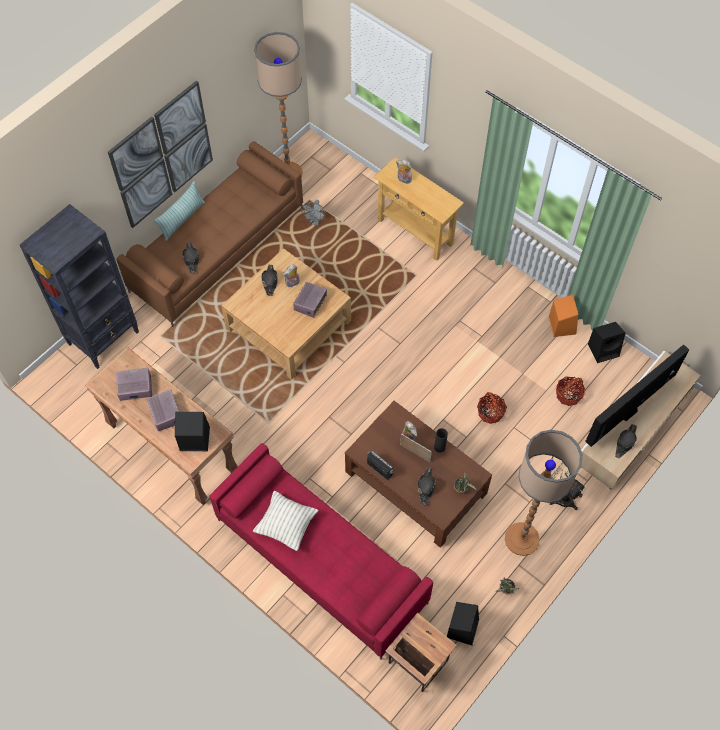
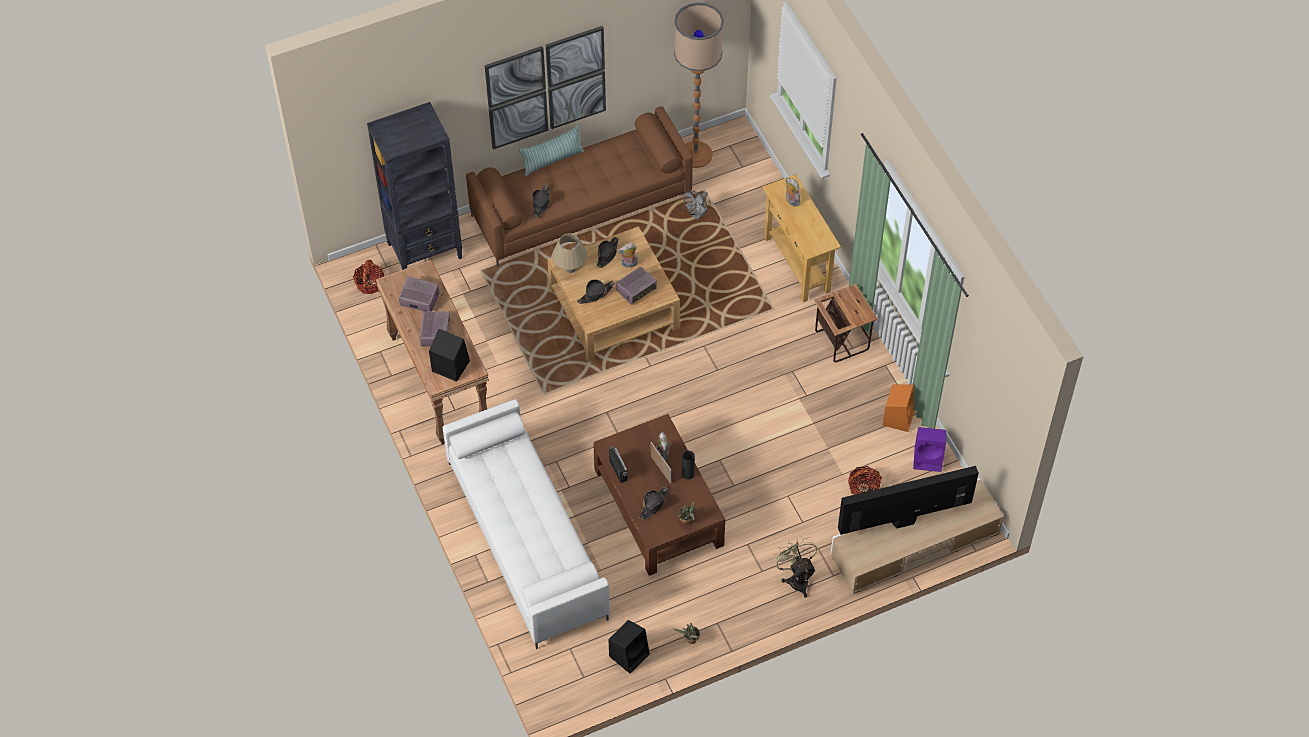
camera: 25 degrees right, 5 degrees down
(245, 306) = (570, 268): none -> beige table lamp
(286, 525) = (502, 484): pillow -> none
(320, 561) = (526, 539): red sofa -> white sofa
(417, 661) = (569, 665): side table -> side table (841, 340)
(490, 412) = (772, 472): basket -> basket (370, 283)
(521, 539) = (734, 601): floor lamp -> none
(604, 349) = (928, 458): black speaker -> purple speaker
(625, 442) = (882, 547): black hat -> black hat (596, 294)

